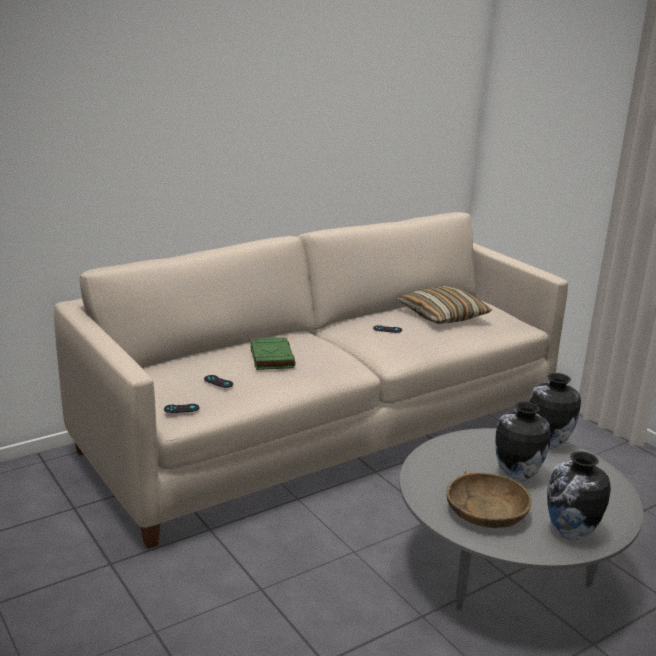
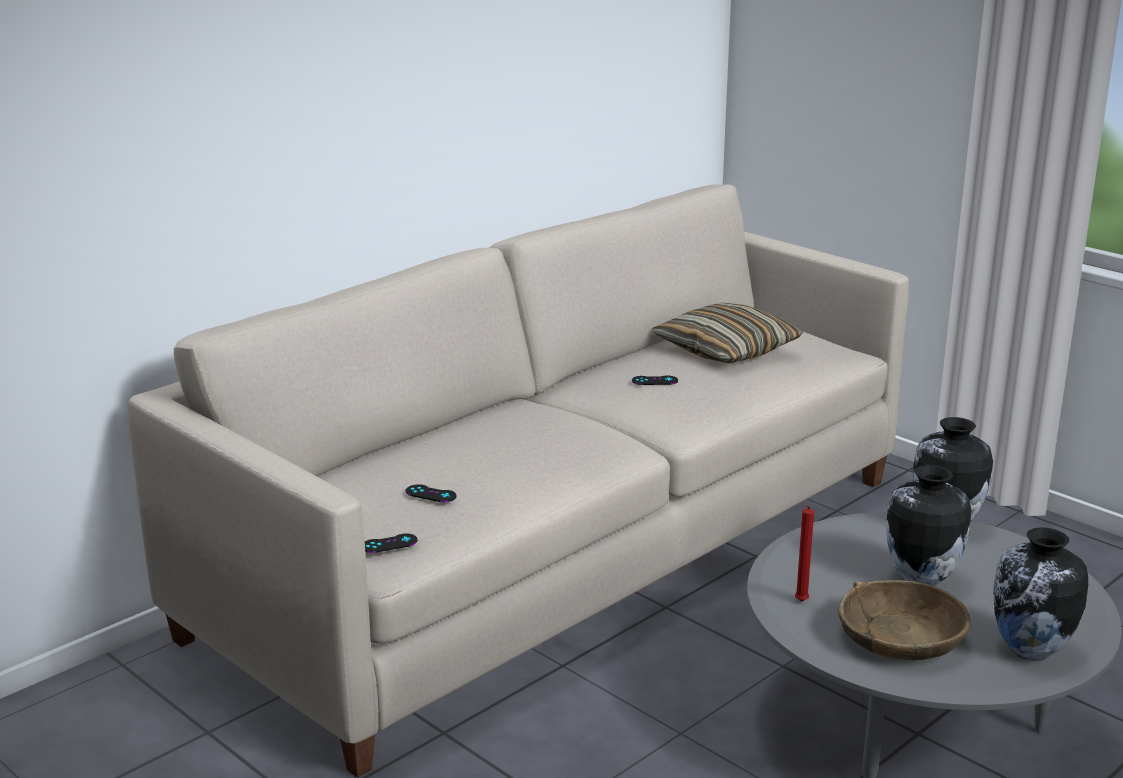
camera: 10 degrees left, 0 degrees up
(271, 357) = (497, 445): green book -> none
(431, 479) = (800, 602): none -> red candle

